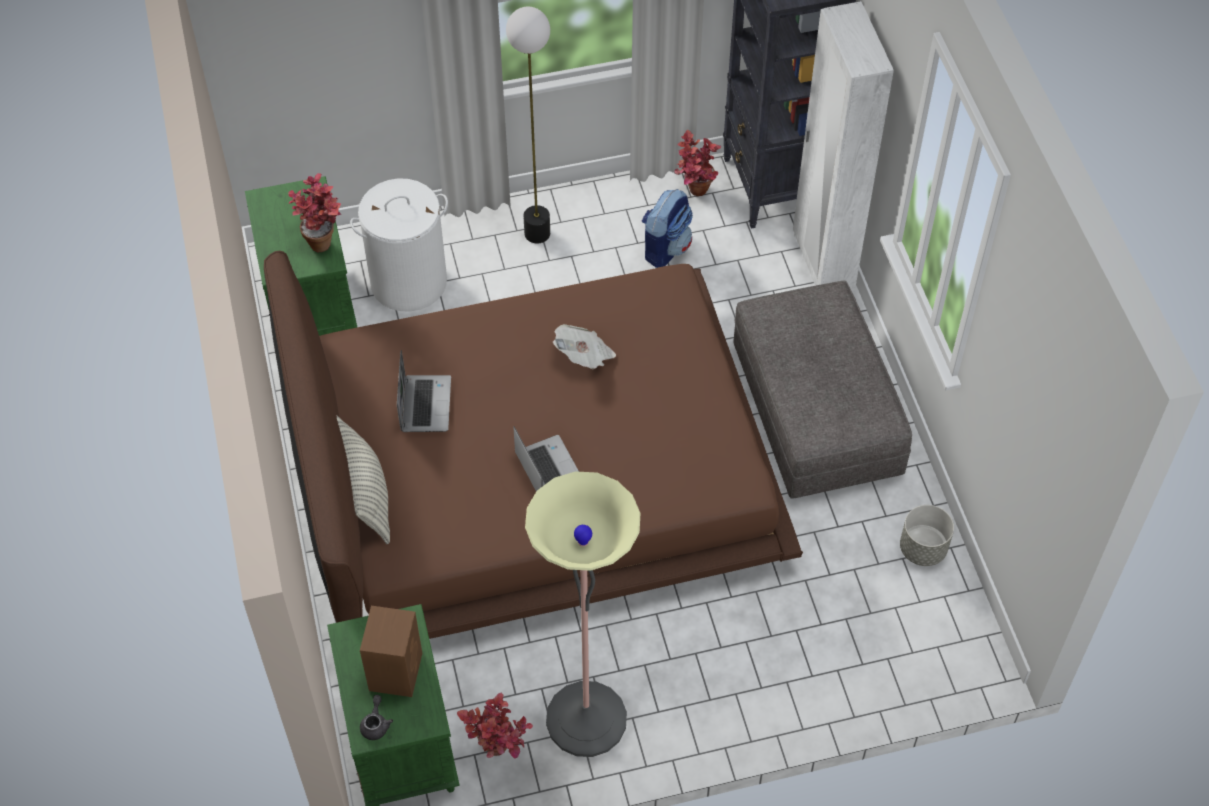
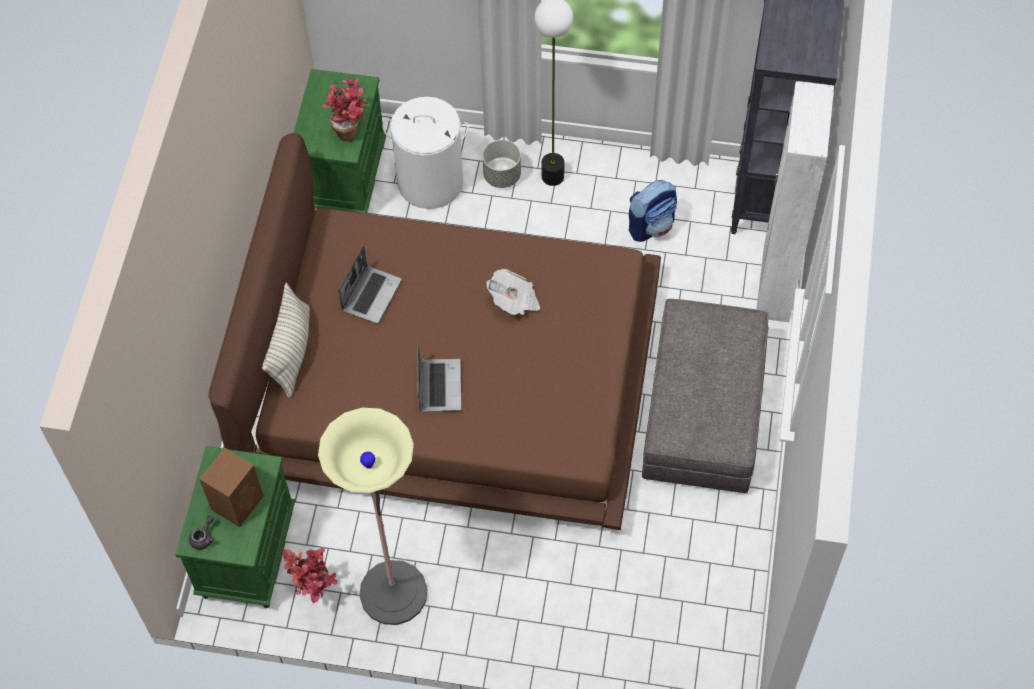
camera: 25 degrees right, 5 degrees up
(694, 194) = (699, 187): potted plant -> none
(922, 548) = (731, 561): grey planter -> grey planter (502, 175)

